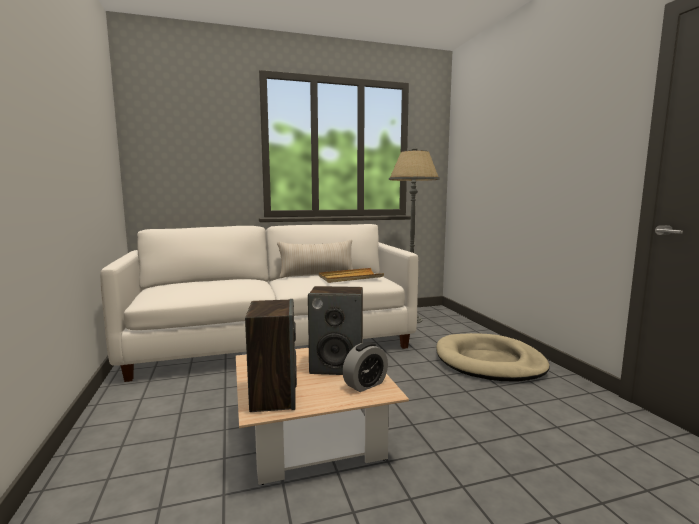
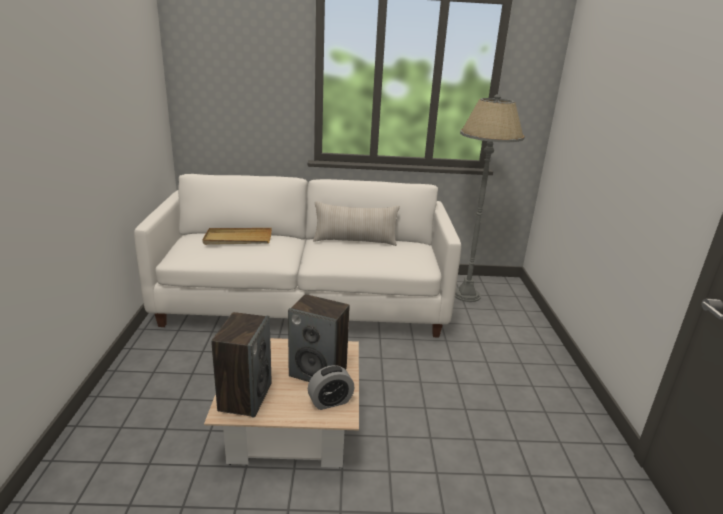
camera: 15 degrees right, 15 degrees up
(350, 278) = (385, 254): beige tray -> beige tray (238, 239)
(489, 362) = (517, 376): beige dog bed -> none

